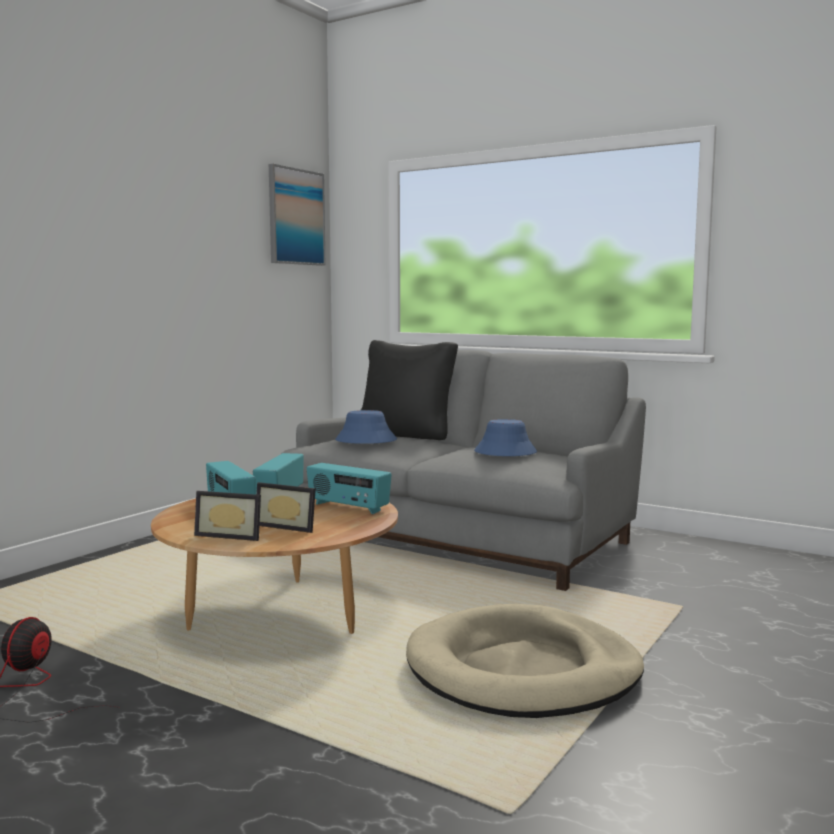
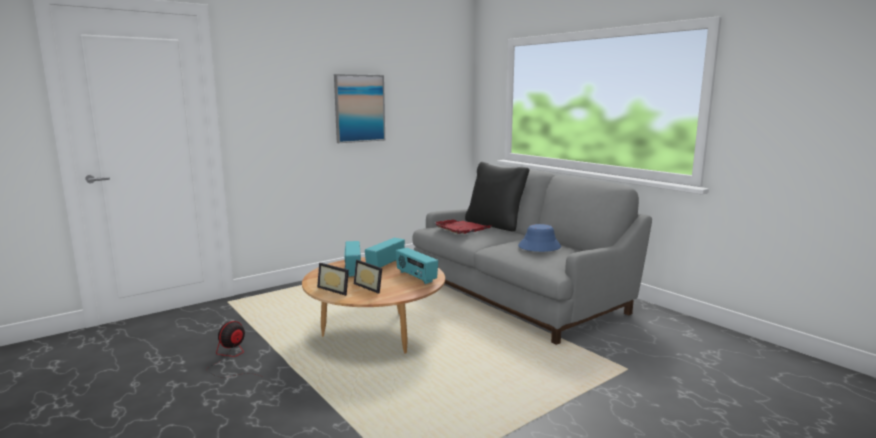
camera: 20 degrees right, 5 degrees up
(295, 217) = (448, 77): picture -> picture (359, 108)
(365, 441) = (462, 228): blue hat -> red tray
(523, 670) = (486, 395): beige dog bed -> none

